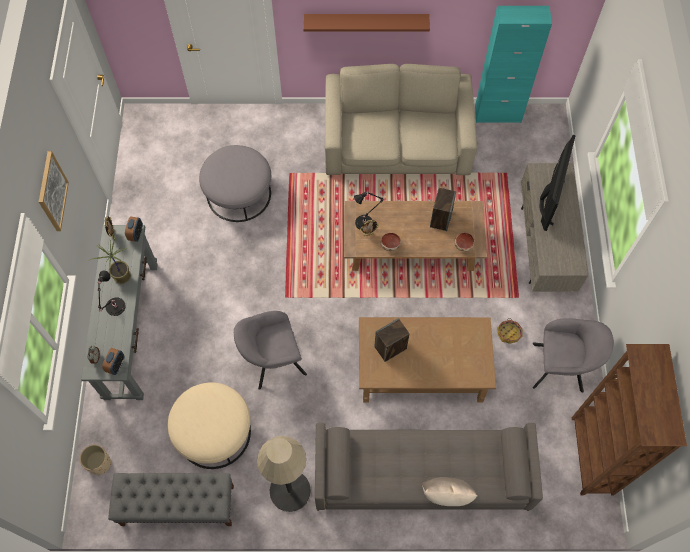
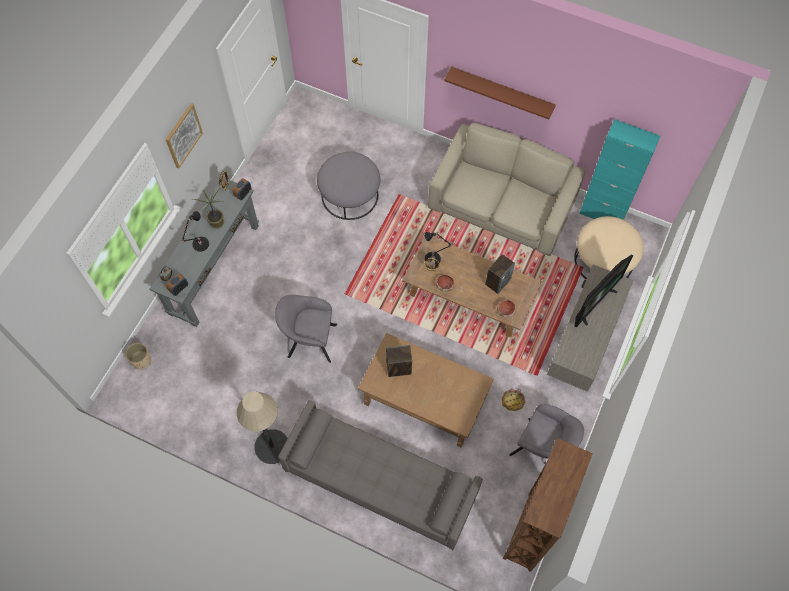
camera: 25 degrees right, 0 degrees up
(178, 505) = (183, 419): grey bench -> none
(214, 432) = (237, 376): beige ottoman -> beige ottoman (603, 260)
(446, 496) = (383, 504): beige pillow -> none

